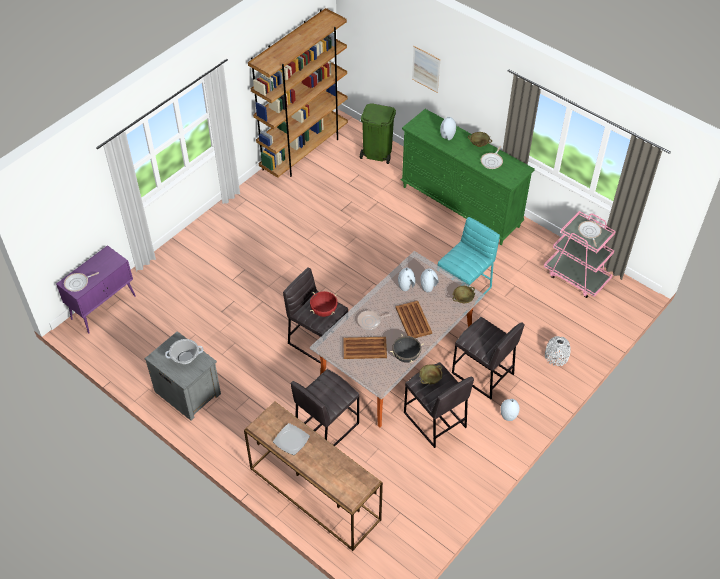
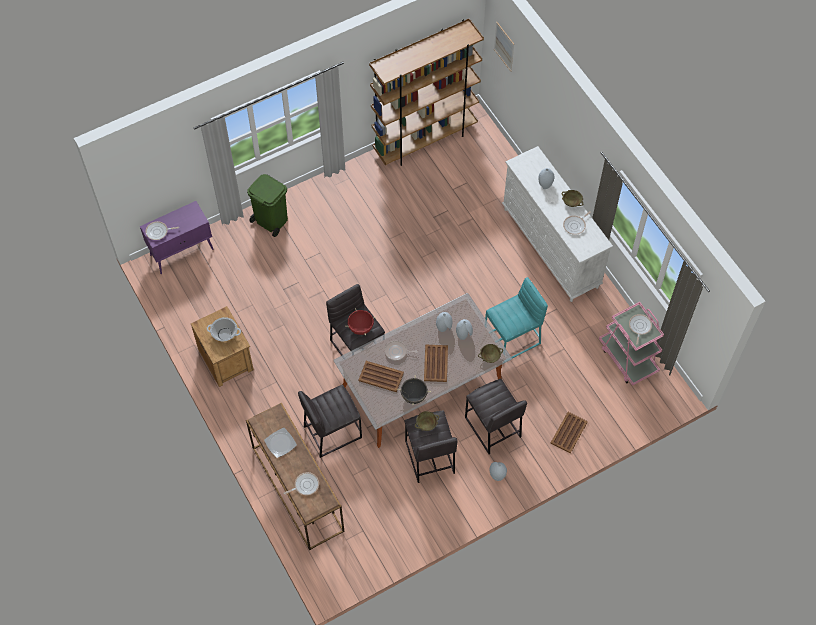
camera: 20 degrees right, 10 degrees up
(187, 391) = (226, 358): grey nightstand -> brown nightstand
(335, 473) = (305, 485): none -> frying pan
(377, 153) = (494, 163): green trash can -> green trash can (271, 220)
(426, 69) = (546, 110): picture -> picture (504, 46)
(461, 207) = (551, 248): green dresser -> white dresser
(556, 356) = (568, 433): grey vase -> brown tray

